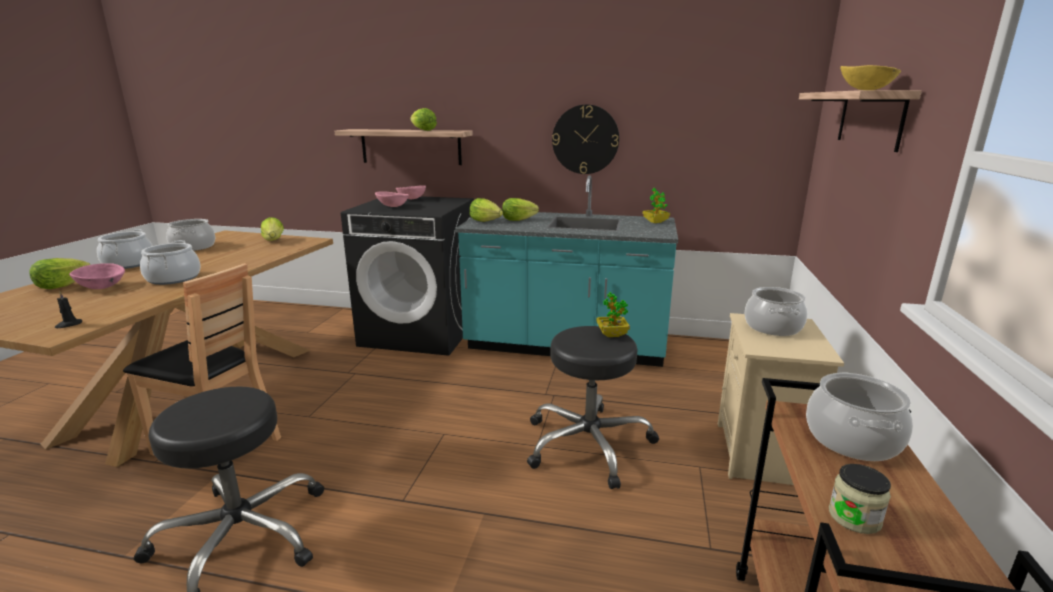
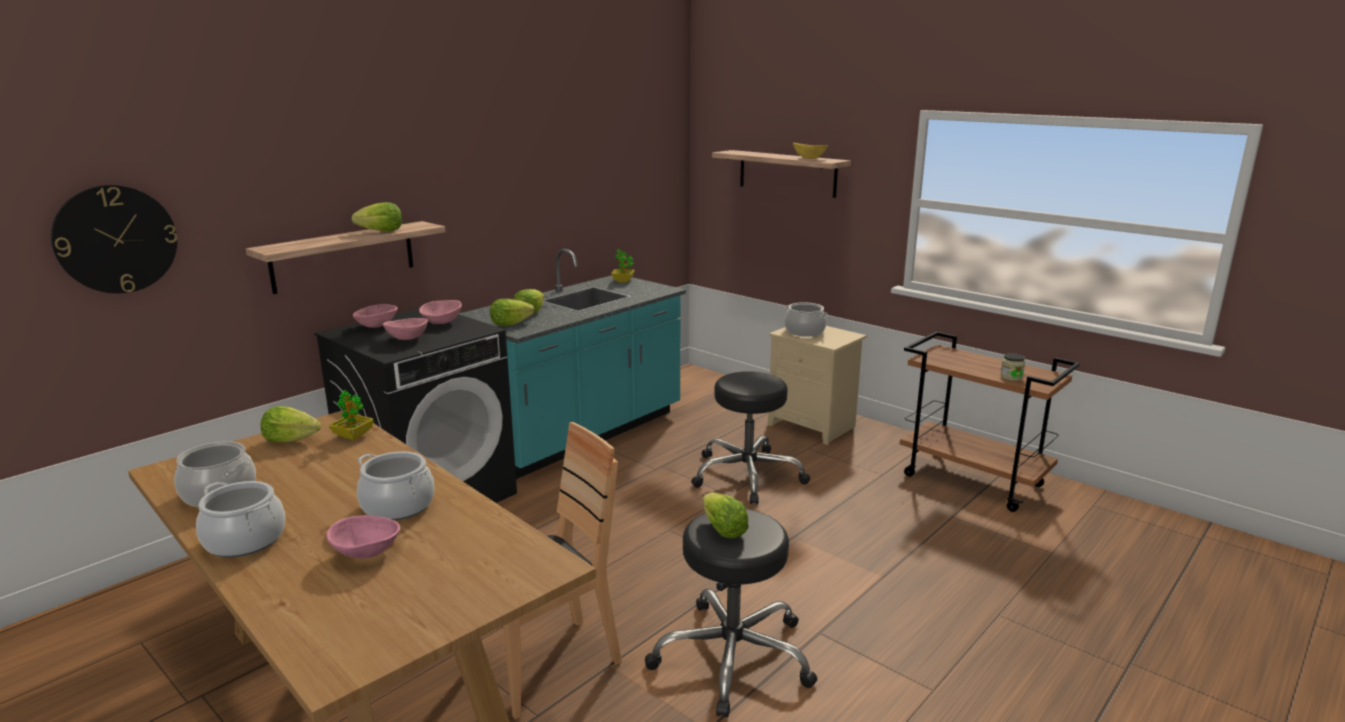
camera: 60 degrees left, 0 degrees up
(62, 286) = (304, 585): lettuce -> lettuce (723, 530)
(68, 325) = (523, 563): black candle -> none
(437, 205) = (442, 322): none -> pink bowl
(585, 139) = (537, 211): wall clock -> wall clock (116, 239)
(612, 334) = (747, 374): potted plant -> potted plant (353, 436)
(851, 439) = (956, 357): cooking pot -> none

